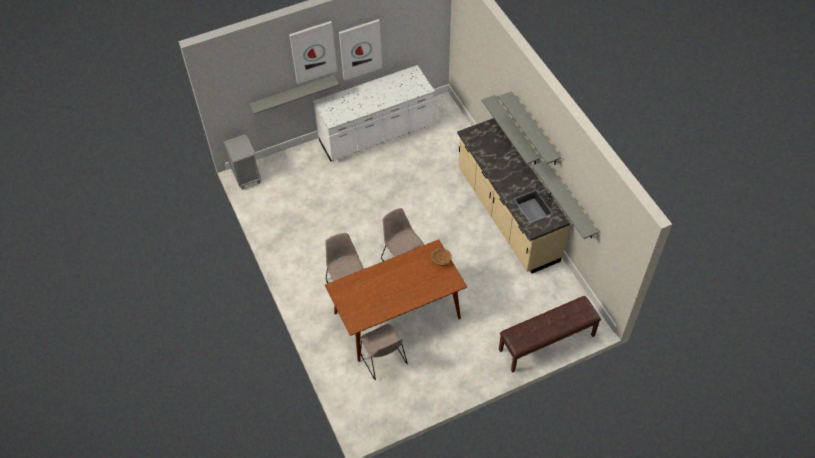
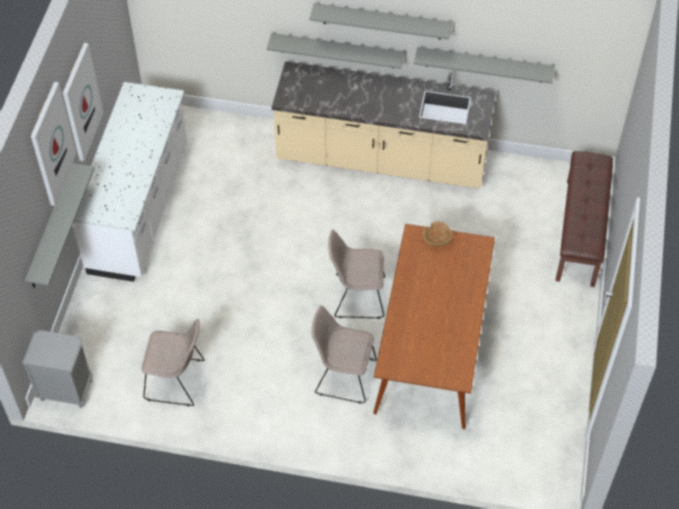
camera: 55 degrees left, 0 degrees up
(384, 360) = (484, 401): beige chair -> beige chair (177, 380)

